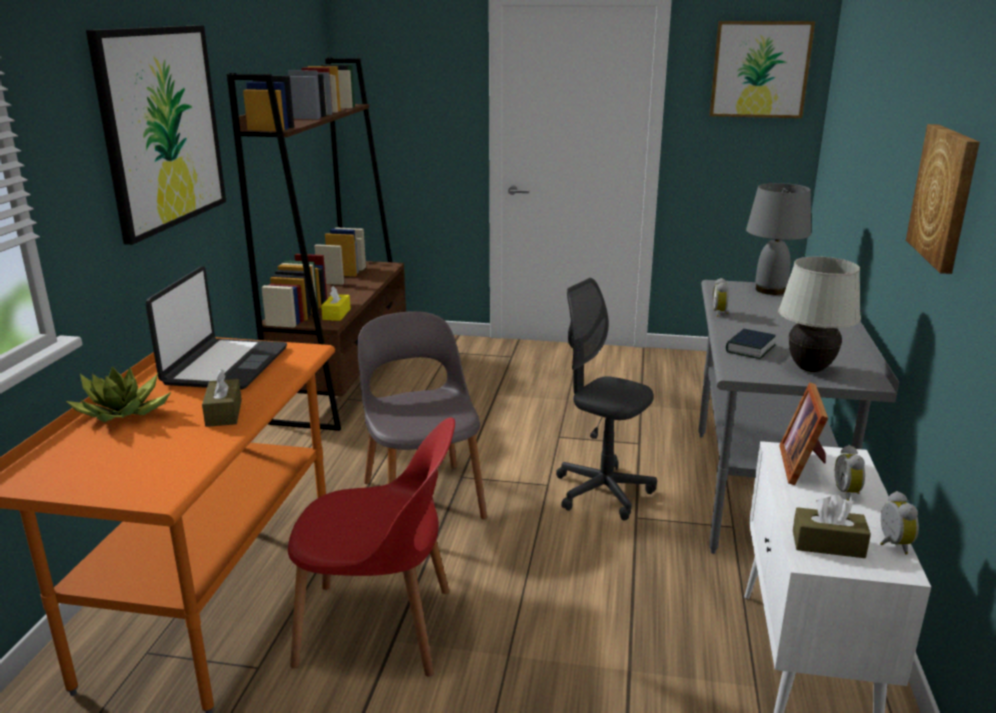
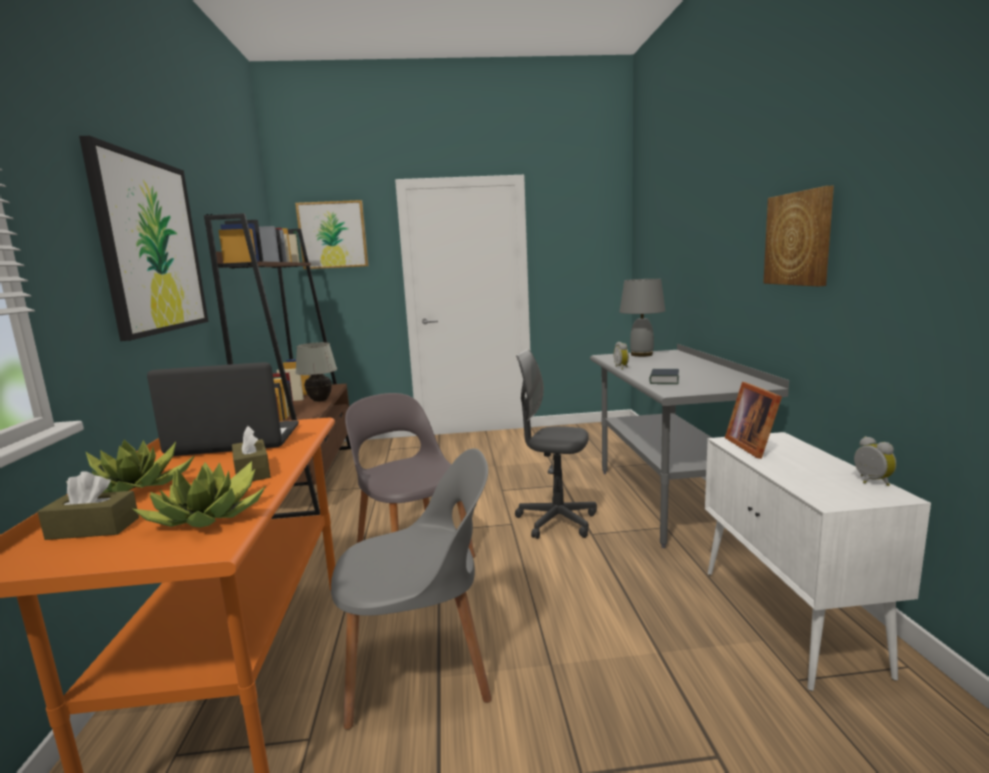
camera: 15 degrees left, 10 degrees down
(171, 461) = (211, 516): none -> potted plant
(225, 366) = (235, 441): laptop -> laptop turned 90 degrees counterclockwise
(336, 314) = (307, 417): yellow tissue box -> none
(380, 628) = (421, 668): red chair -> grey chair
(760, 69) = (587, 224): picture -> picture (333, 235)
(809, 369) = (716, 385): white table lamp -> white table lamp (320, 401)
(828, 544) = (828, 489): brown tissue box -> brown tissue box (93, 528)
(848, 493) = (803, 457): alarm clock -> none

